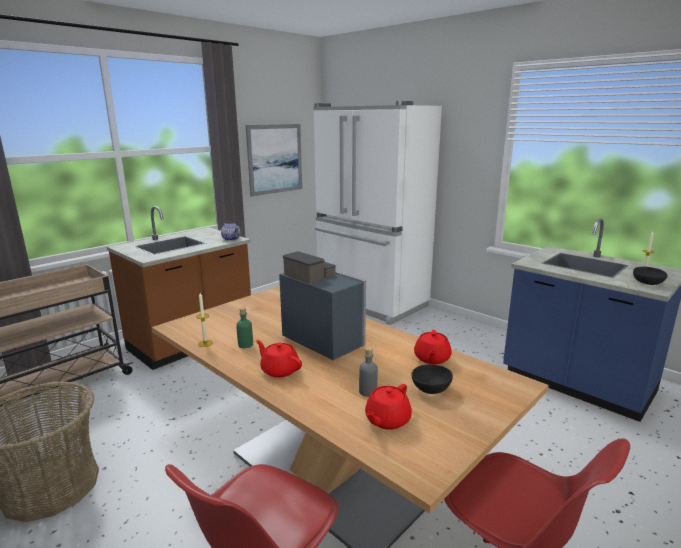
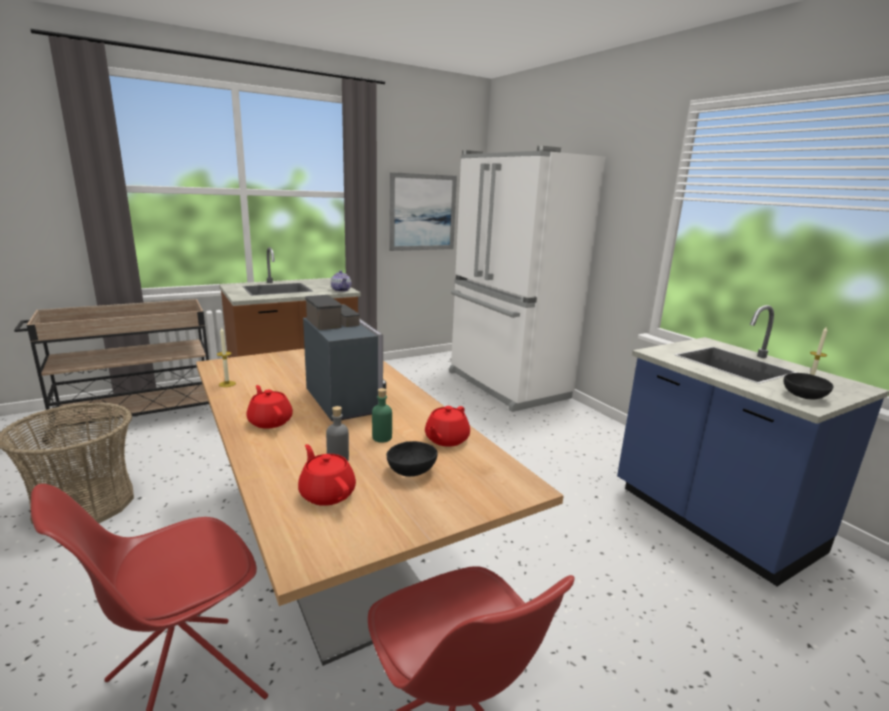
camera: 15 degrees right, 0 degrees up
(245, 345) = (263, 391): green bottle -> green bottle (382, 437)
(387, 420) = (327, 493): red teapot -> red teapot turned 90 degrees clockwise

